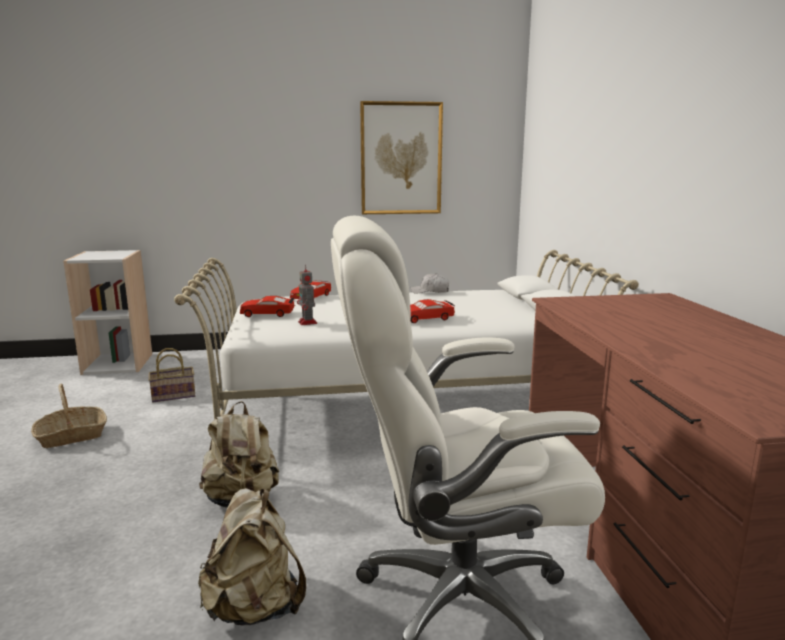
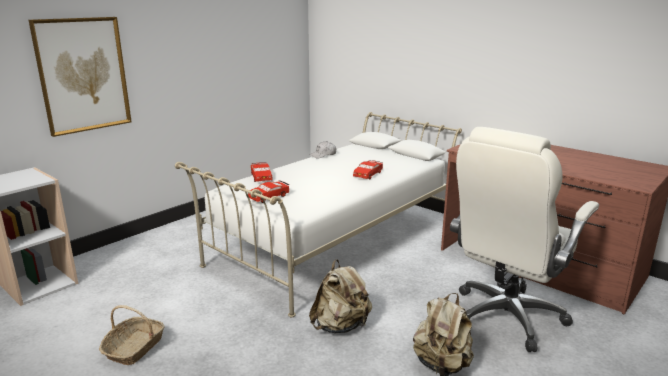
camera: 40 degrees left, 5 degrees up
(174, 395) = (155, 288): basket -> none
(308, 323) = (312, 196): toy robot -> none
(401, 159) = (238, 53): picture -> picture (83, 75)

